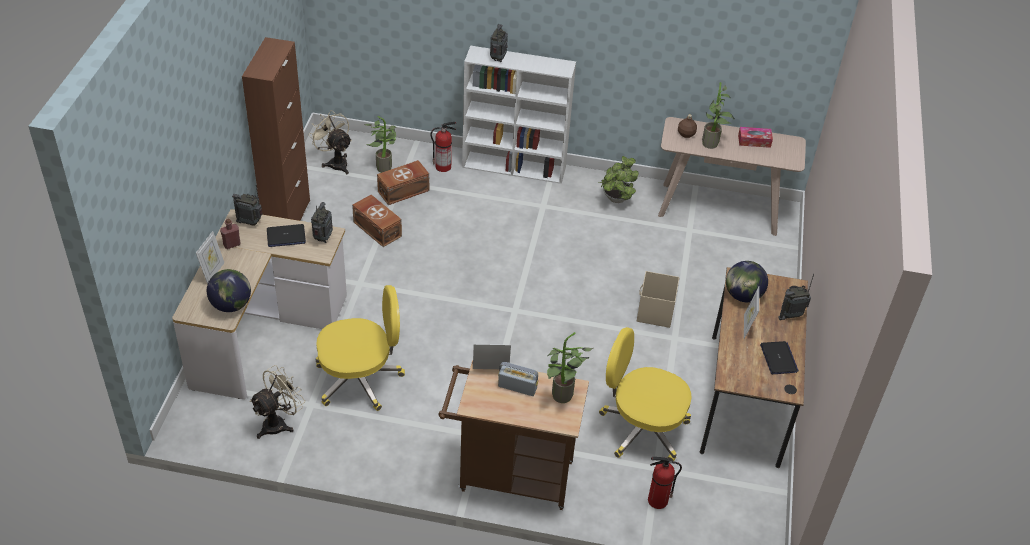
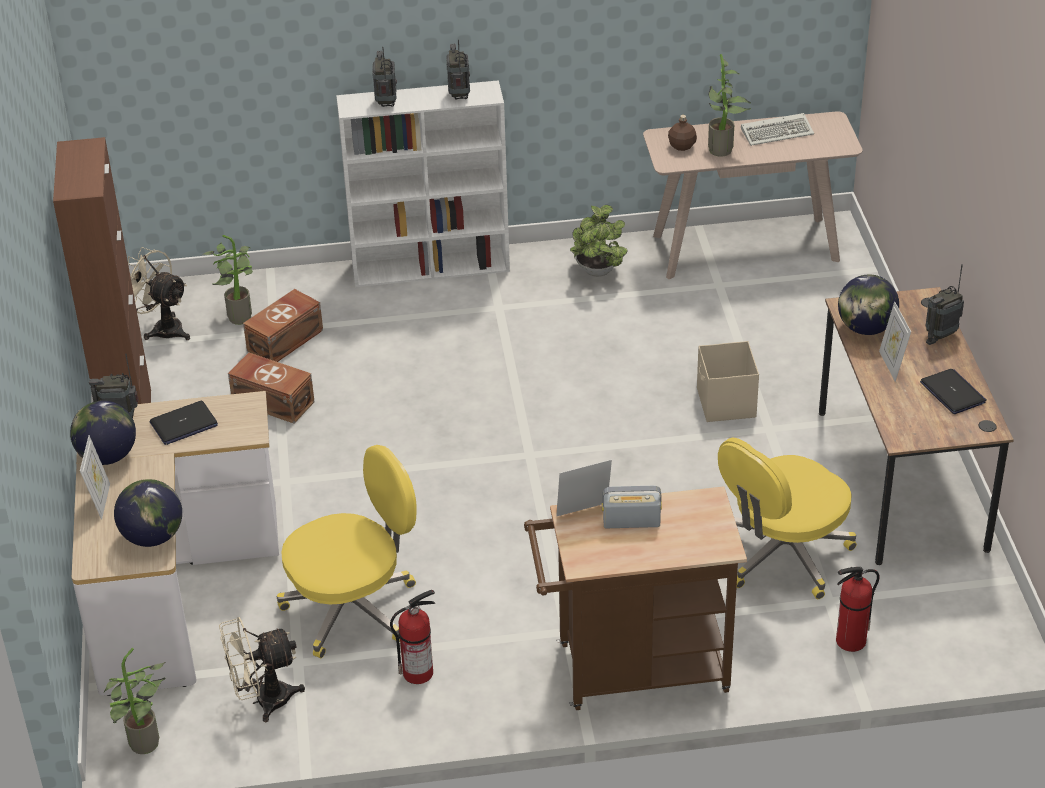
camera: 15 degrees left, 5 degrees down
(232, 244) = (108, 456): red bottle -> globe
(279, 423) = (263, 701): beige fan -> beige fan turned 135 degrees counterclockwise
(323, 238) = (240, 412): radio -> radio (459, 95)
(444, 166) = (327, 292): fire extinguisher -> fire extinguisher (419, 672)
(561, 398) = (699, 518): potted plant -> potted plant (144, 747)
(641, 428) = (783, 556): yellow office chair -> yellow office chair turned 45 degrees counterclockwise
(754, 141) = (778, 132): tissue box -> keyboard

